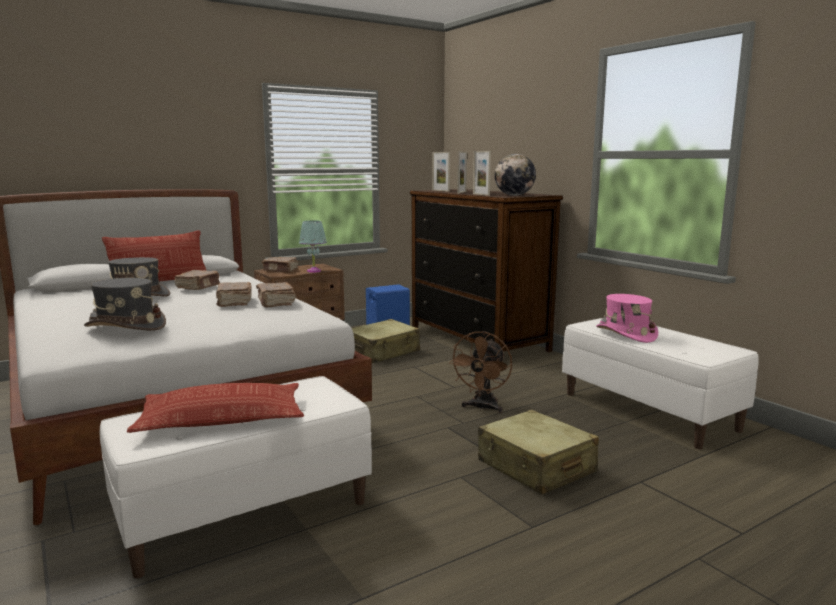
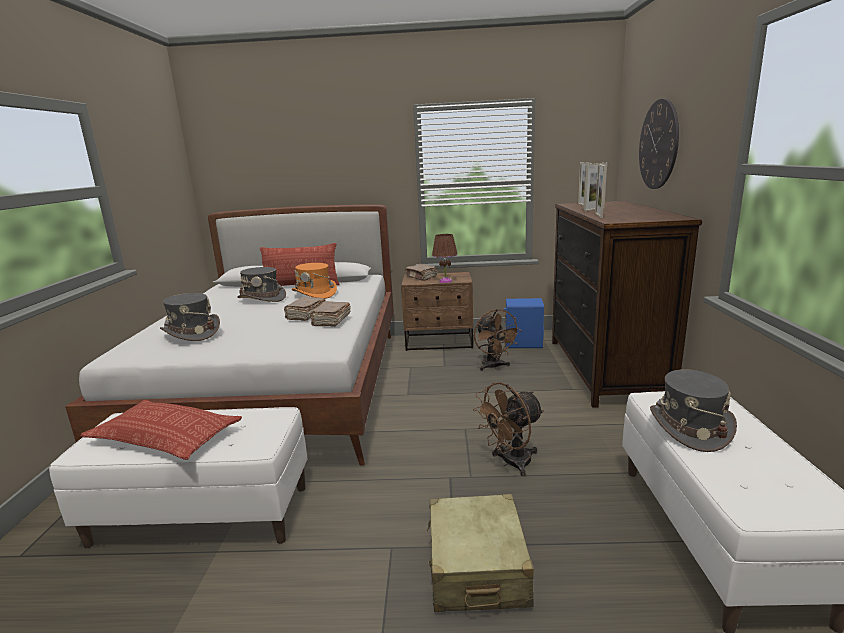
camera: 35 degrees right, 5 degrees up
(198, 287) = (315, 294): brown book -> orange hat
(314, 271) = (445, 281): turquoise table lamp -> brown table lamp
(383, 351) = (494, 367): beige suitcase -> brown fan
(502, 139) = (658, 144): none -> wall clock
(514, 195) = (632, 218): globe -> none
(626, 334) = (689, 428): pink hat -> grey hat

